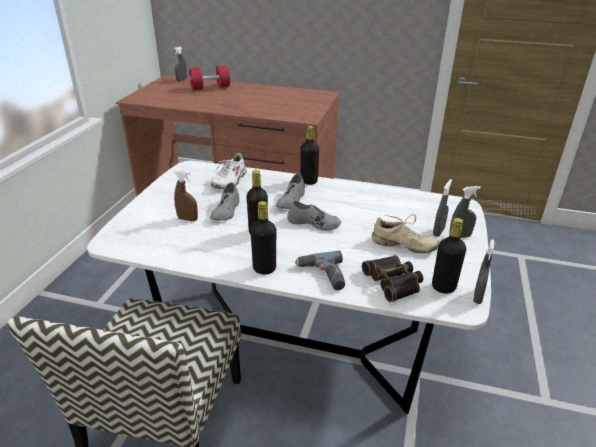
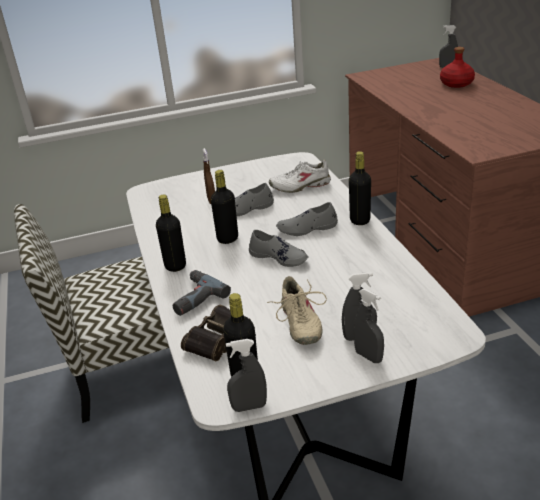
camera: 60 degrees right, 0 degrees up
(210, 88) = (457, 84): red dumbbell -> red bottle
(314, 223) = (279, 257): grey shoe -> grey shoe turned 45 degrees counterclockwise

